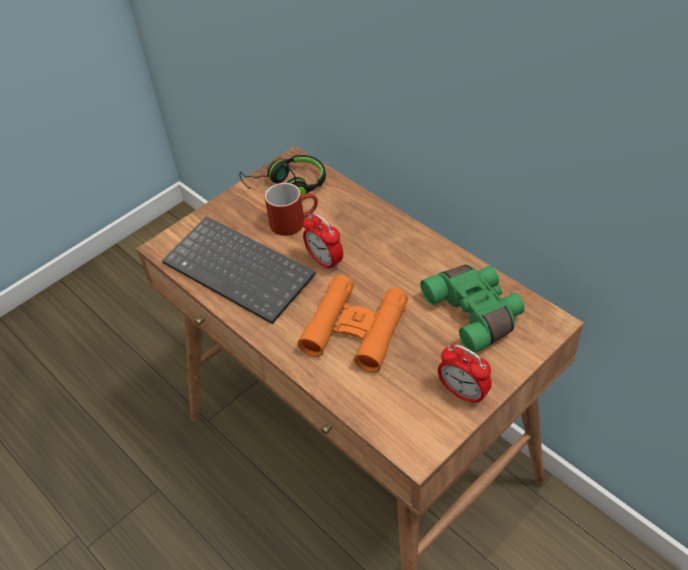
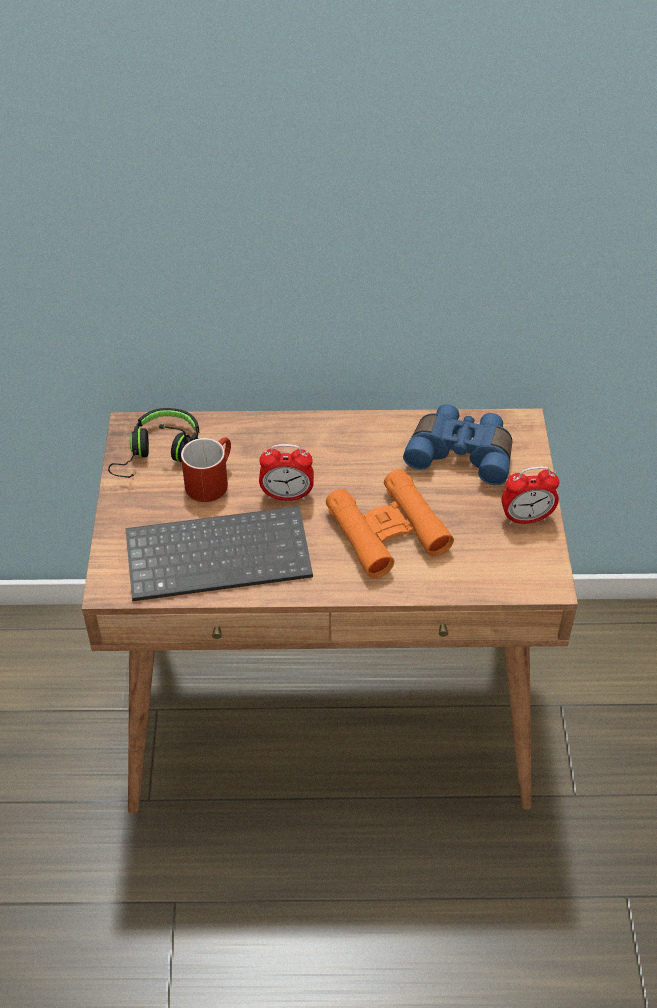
camera: 50 degrees left, 0 degrees up
(476, 313) = (461, 453): green binoculars -> blue binoculars

